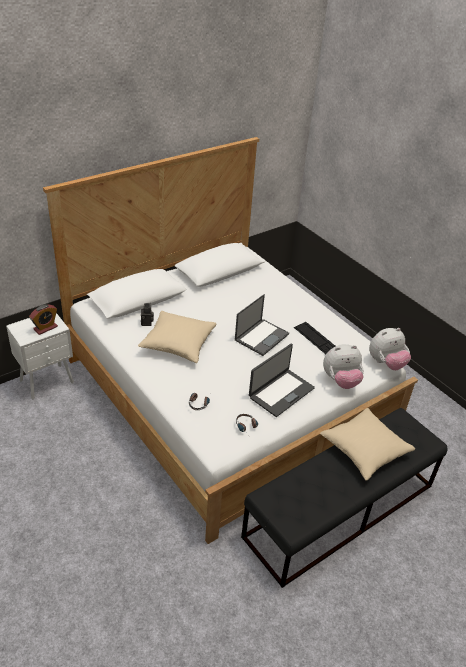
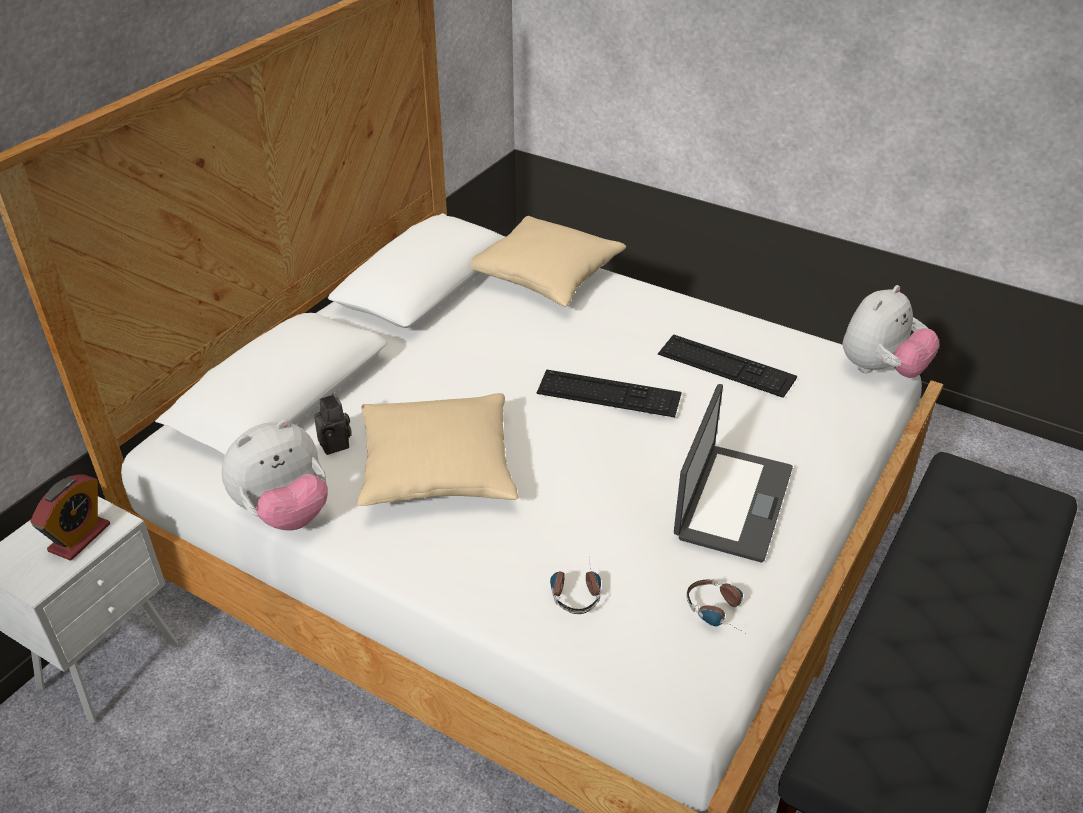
camera: 20 degrees left, 0 degrees up
(262, 336) = (608, 394): laptop -> keyboard
(340, 381) = (827, 434): plush toy -> plush toy (285, 512)
(364, 449) = (944, 565): beige pillow -> beige pillow (545, 276)

